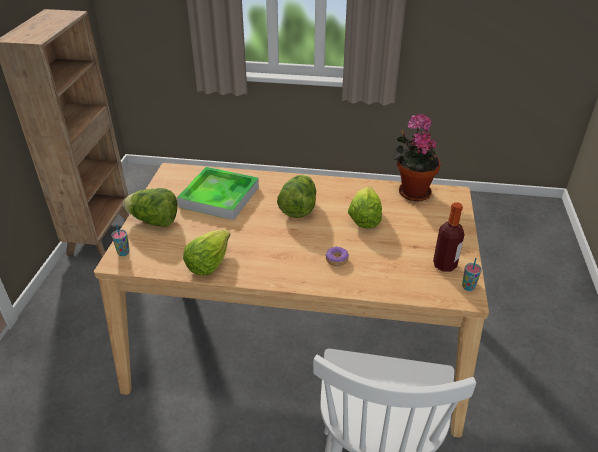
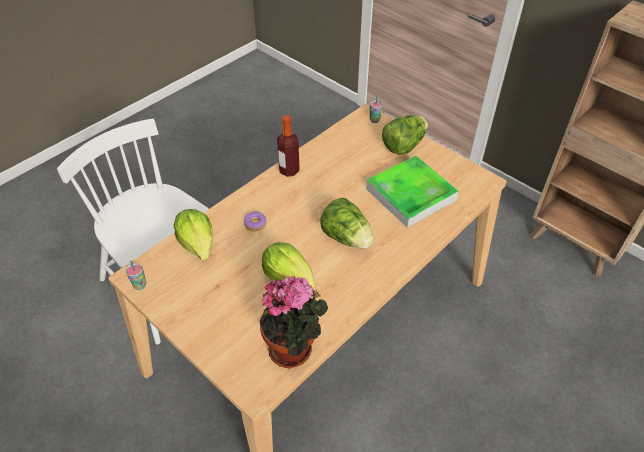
camera: 125 degrees right, 10 degrees up
(208, 262) = (323, 155): lettuce -> lettuce (198, 244)
(444, 265) = (176, 289): bottle -> bottle (289, 170)

